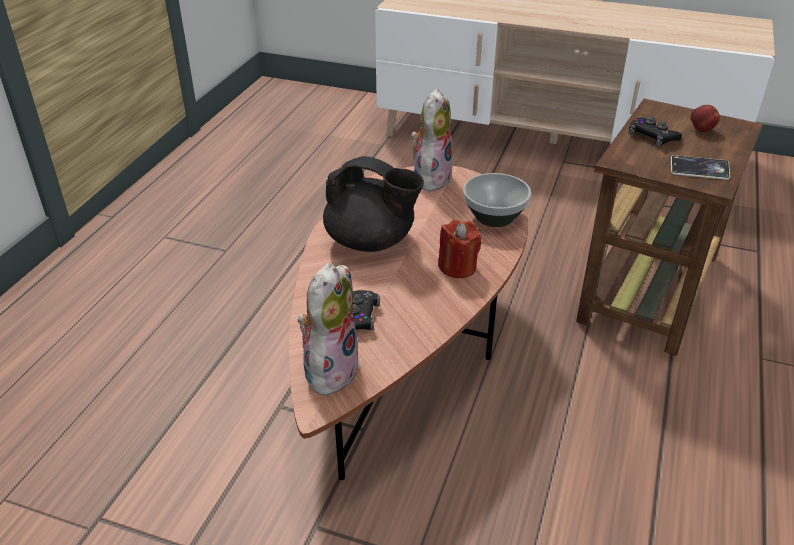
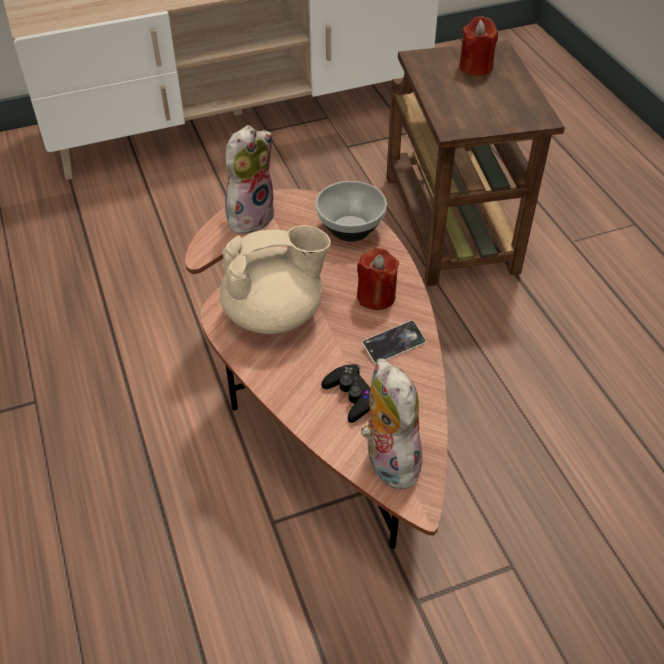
camera: 40 degrees left, 10 degrees up
(371, 241) = (275, 314): black teapot -> beige teapot
(430, 177) = (250, 216): plush toy -> plush toy turned 60 degrees clockwise
(652, 137) = (449, 91): black game controller -> none
(699, 171) = (517, 110): phone -> phone (394, 345)
(701, 130) = (475, 67): apple -> red candle

